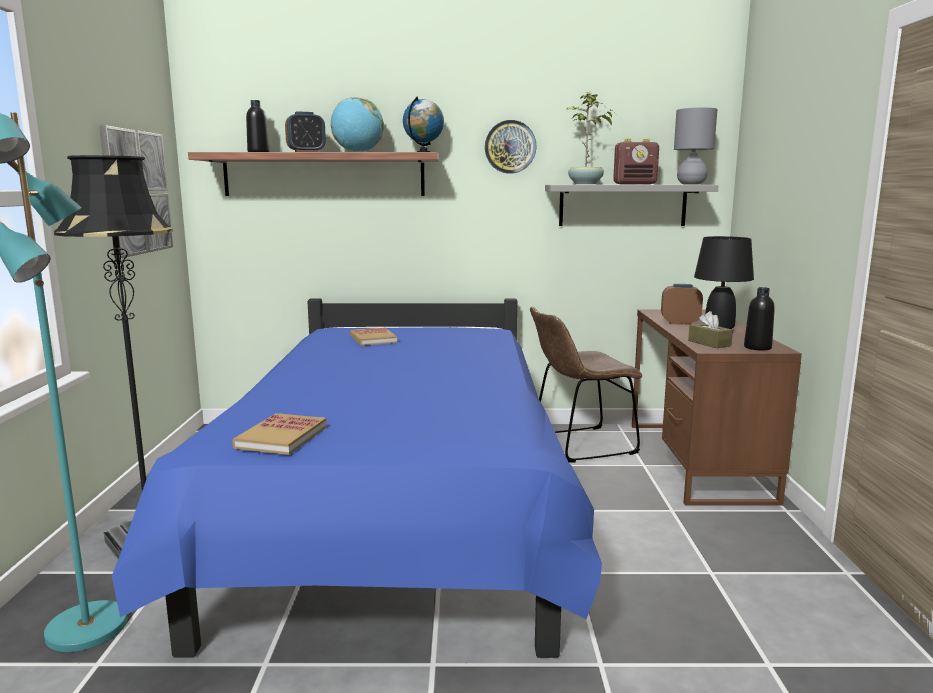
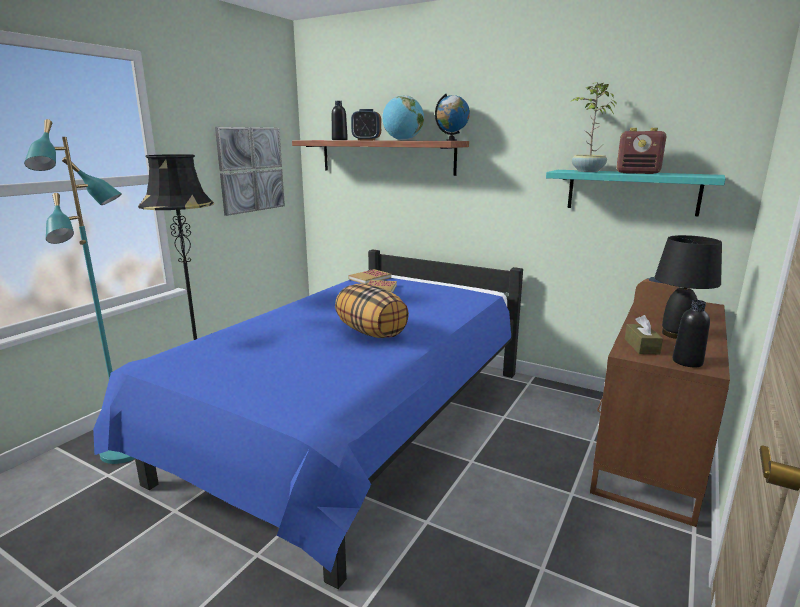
camera: 30 degrees right, 5 degrees up
(281, 437) = (192, 365): book -> book (370, 278)
(442, 374) = (372, 332): none -> pillow
(510, 147) = (528, 134): wall clock -> none
(579, 445) = (552, 405): brown chair -> none
(622, 205) = (632, 192): grey shelf -> turquoise shelf
(690, 184) = (699, 175): grey table lamp -> none

